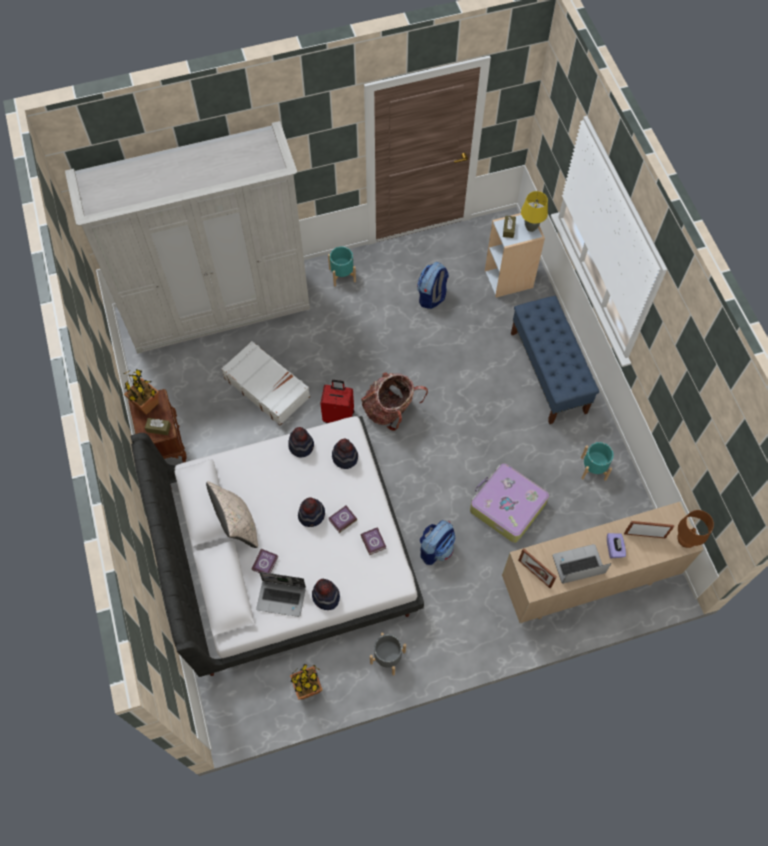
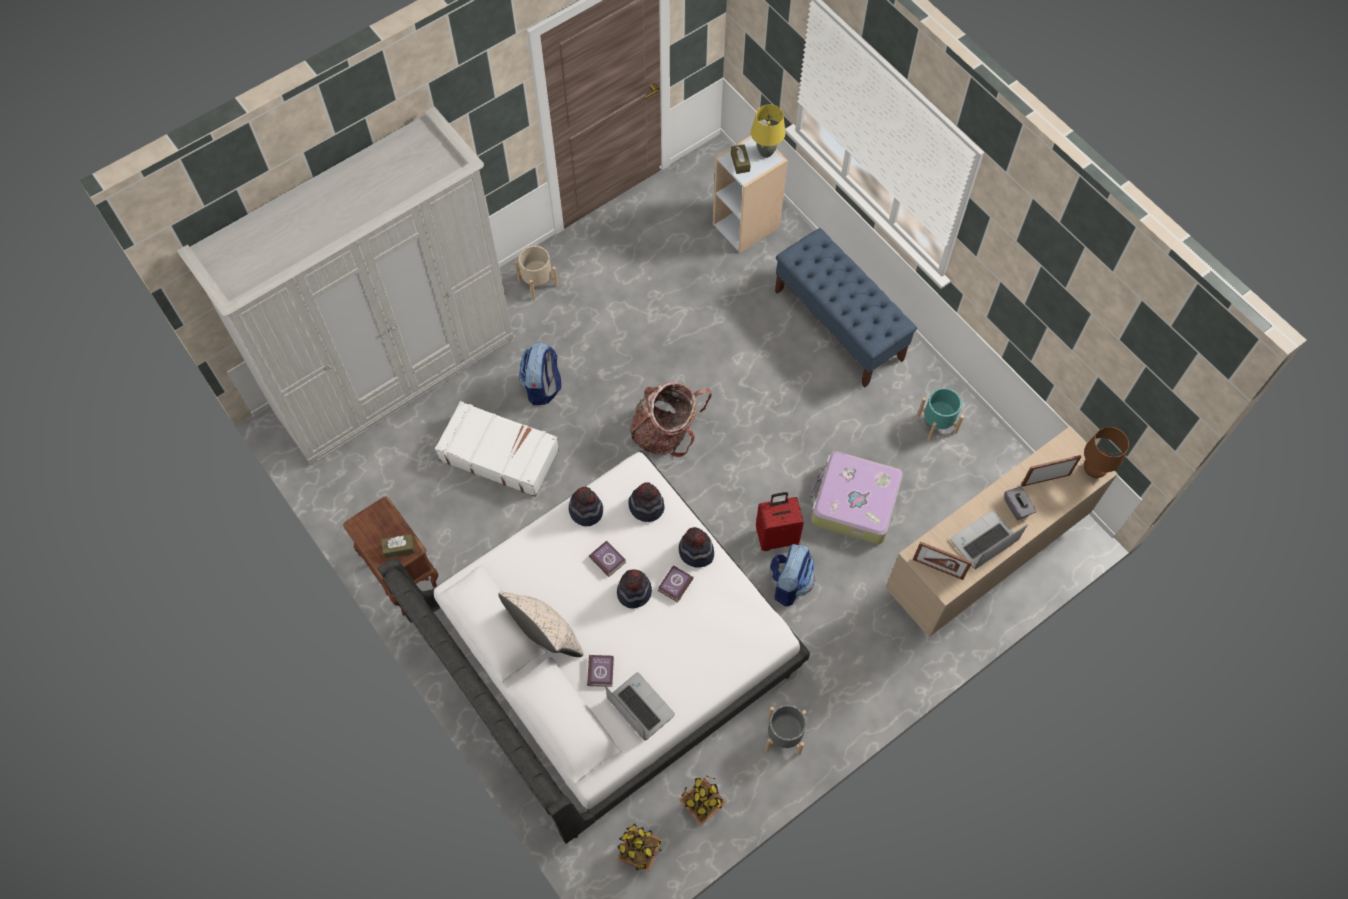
camera: 20 degrees left, 0 degrees up
(146, 404) = (370, 523): potted plant -> potted plant (640, 855)
(282, 598) = (639, 707): laptop -> laptop turned 120 degrees counterclockwise
(326, 596) = (693, 686): hat -> hat (696, 552)
(339, 416) = (605, 460): red suitcase -> red suitcase (777, 536)
(342, 275) = (538, 283): turquoise planter -> beige planter
(373, 541) = (724, 598): book -> book (607, 559)
(432, 296) = (661, 275): backpack -> backpack (542, 387)
(614, 548) = (1017, 507): purple tissue box -> grey tissue box

